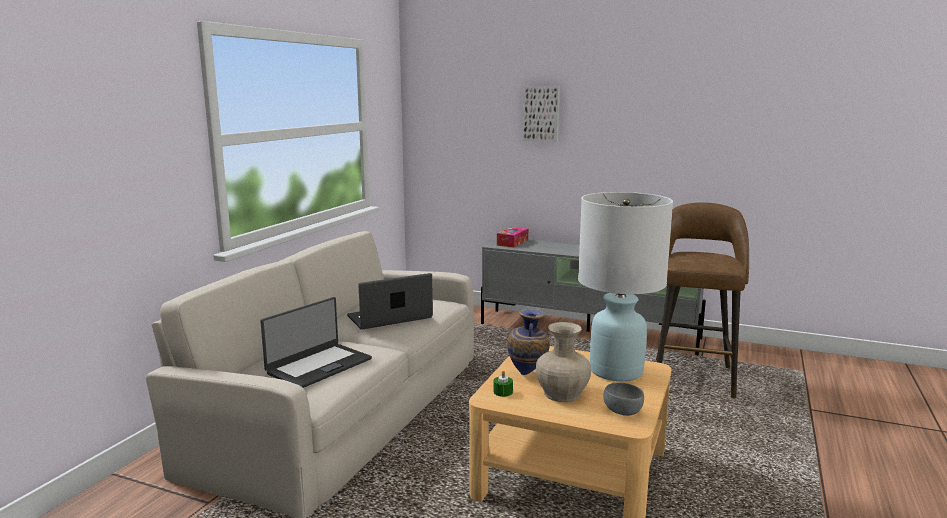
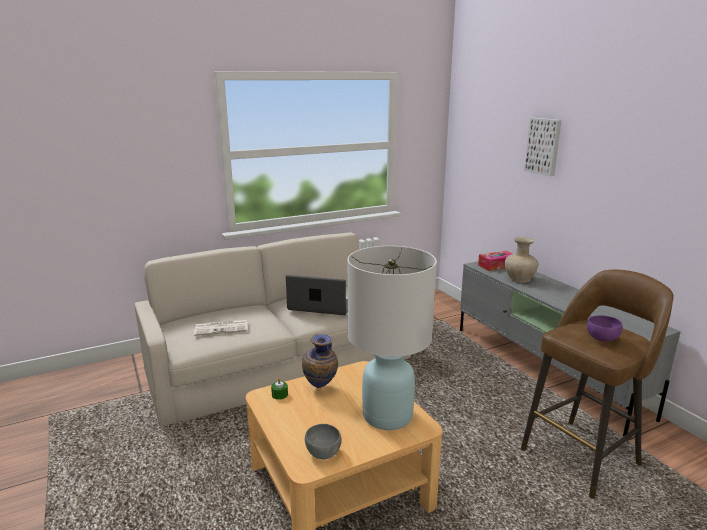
camera: 40 degrees right, 5 degrees up
(318, 366) = (222, 328): laptop -> newspaper
(562, 393) = (313, 415): beige vase -> beige vase (520, 278)
(708, 259) = (602, 339): none -> purple bowl

